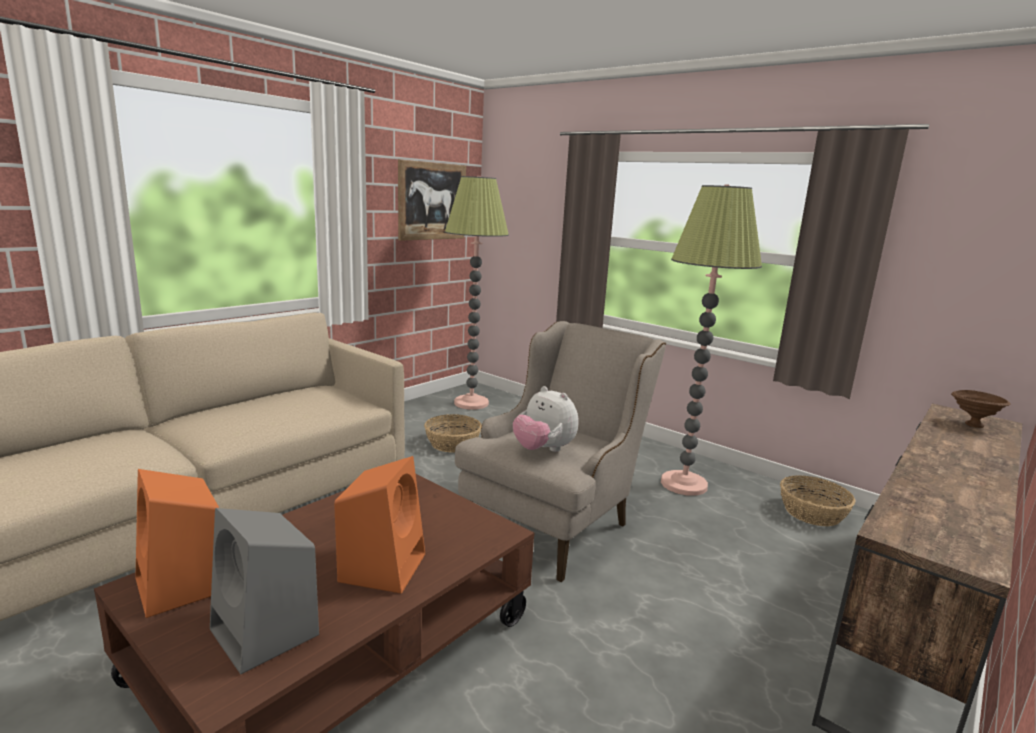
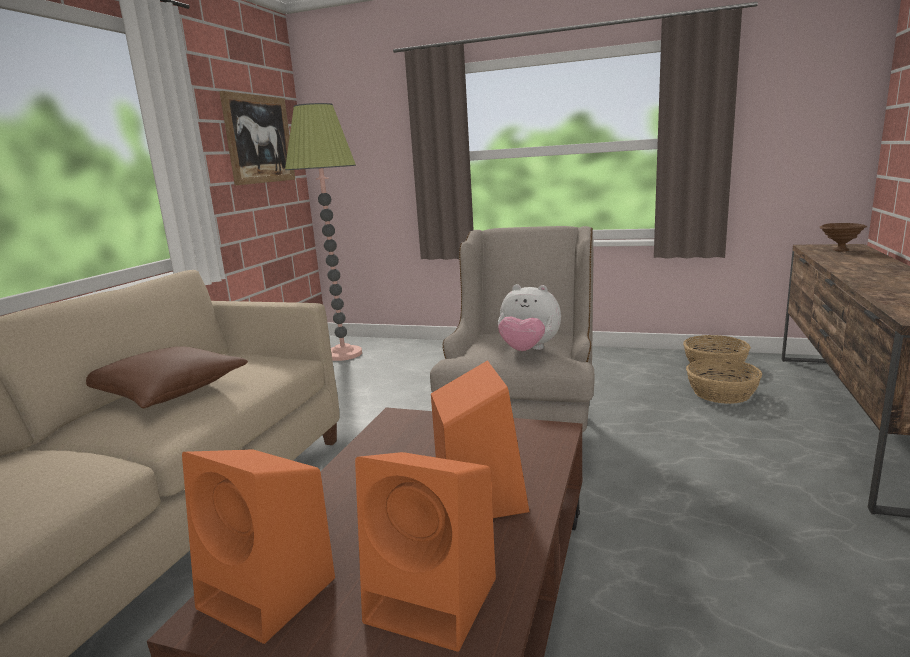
camera: 20 degrees left, 0 degrees up
(250, 411) = (167, 392): none -> brown pillow
(266, 633) = (435, 600): grey speaker -> orange speaker
(452, 444) = (359, 393): basket -> basket (722, 393)
(684, 484) = (600, 371): floor lamp -> none

